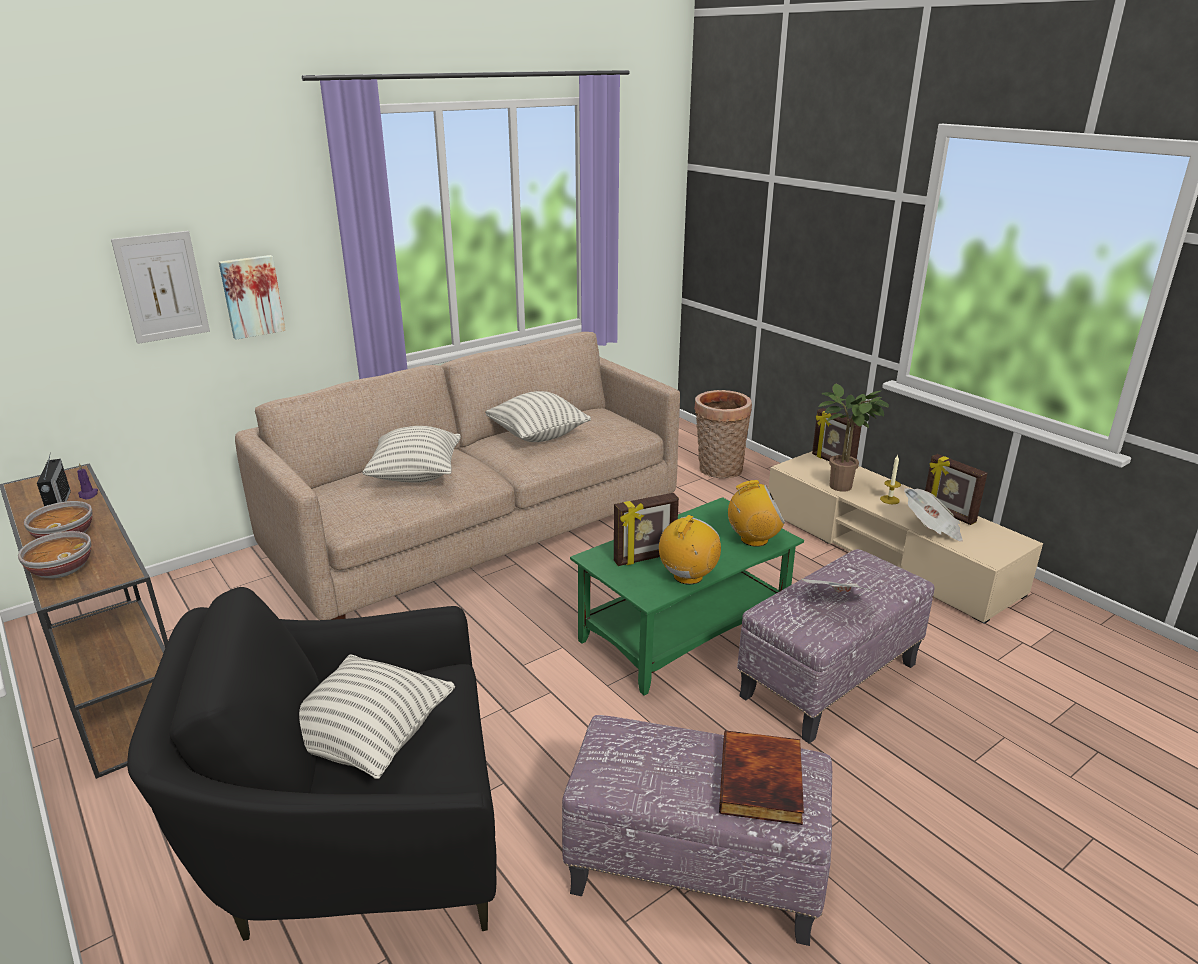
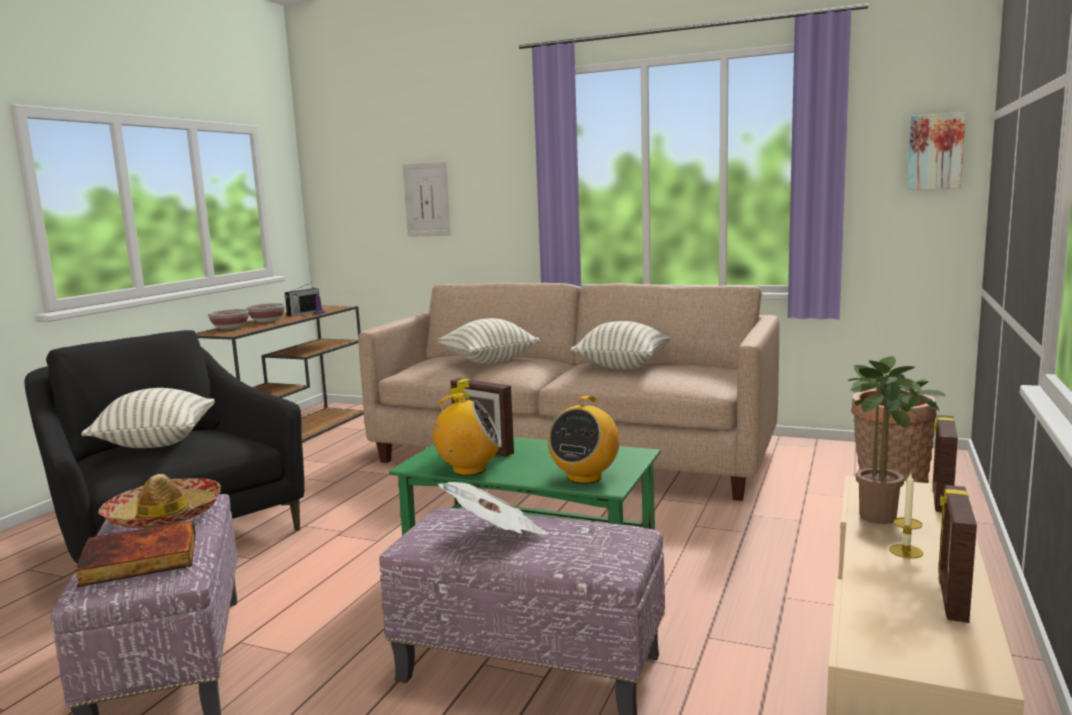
camera: 60 degrees right, 15 degrees down
(252, 296) = (480, 214): picture -> picture (935, 151)
(652, 757) = (164, 515): none -> hat
(753, 539) = (584, 477): radio -> radio turned 60 degrees clockwise
(931, 529) = (873, 593): newspaper -> none

